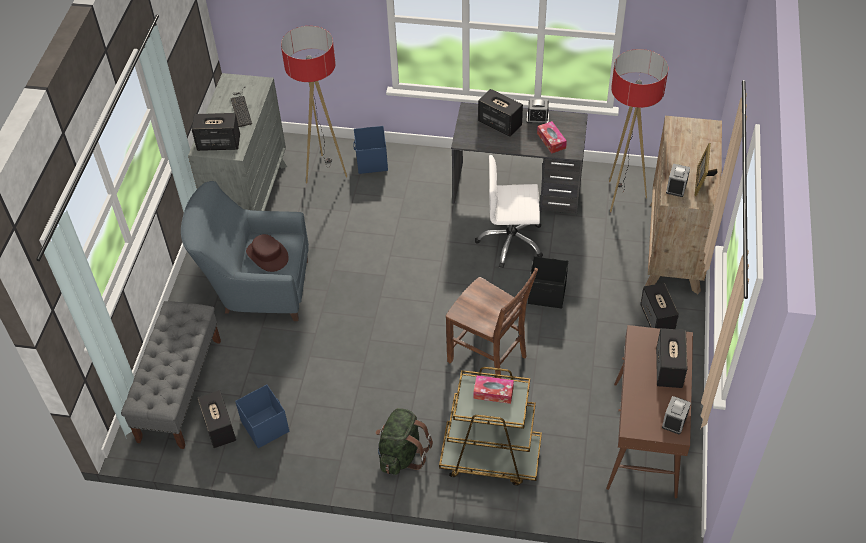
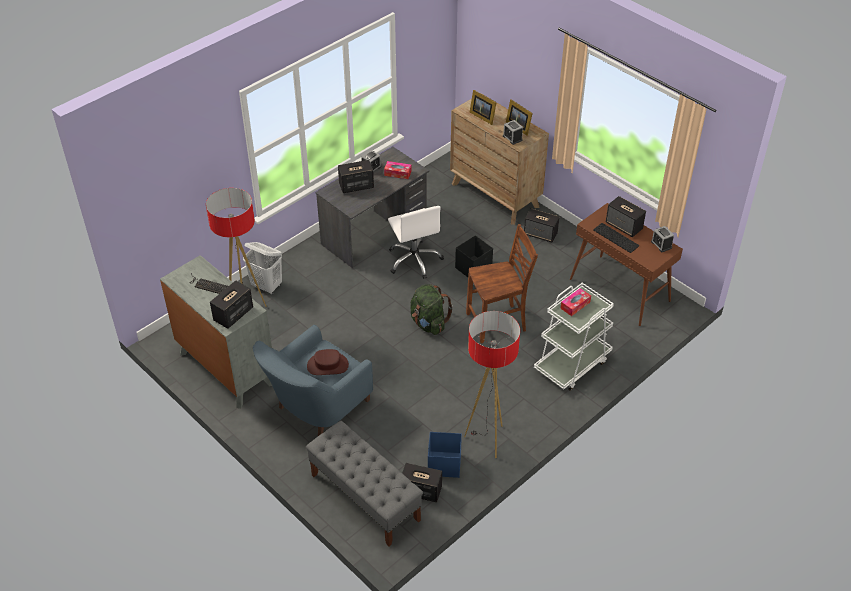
camera: 55 degrees left, 5 degrees down
(371, 162) = (267, 286): blue storage box -> white laundry basket
(401, 454) = (531, 405): green backpack -> green backpack (428, 323)
(490, 457) = (572, 364): brown cart -> white cart
(511, 242) = (414, 260): white office chair -> white office chair turned 60 degrees counterclockwise
(622, 197) = (433, 192): floor lamp -> floor lamp (487, 440)
(642, 372) = (617, 237): none -> keyboard
(684, 144) = (482, 116): none -> picture frame

